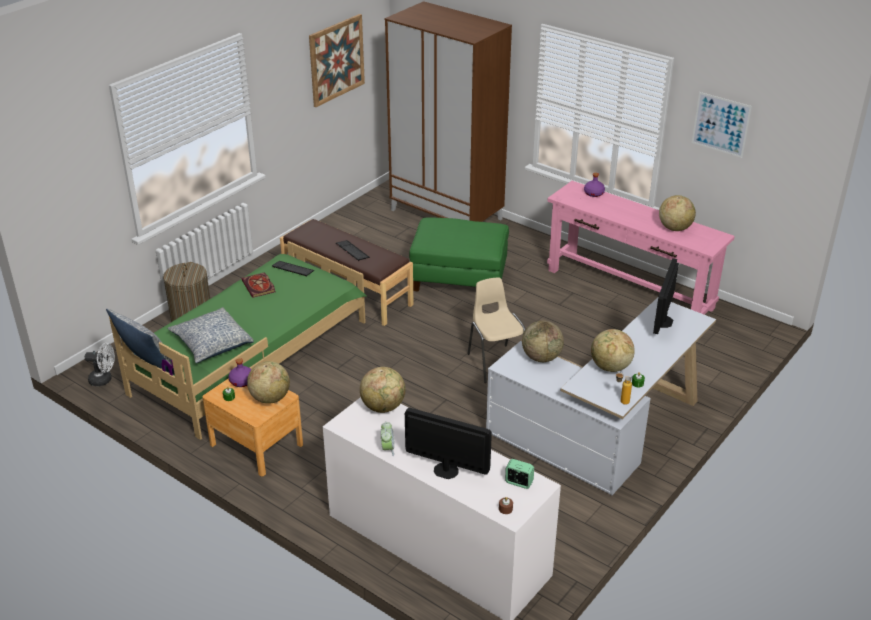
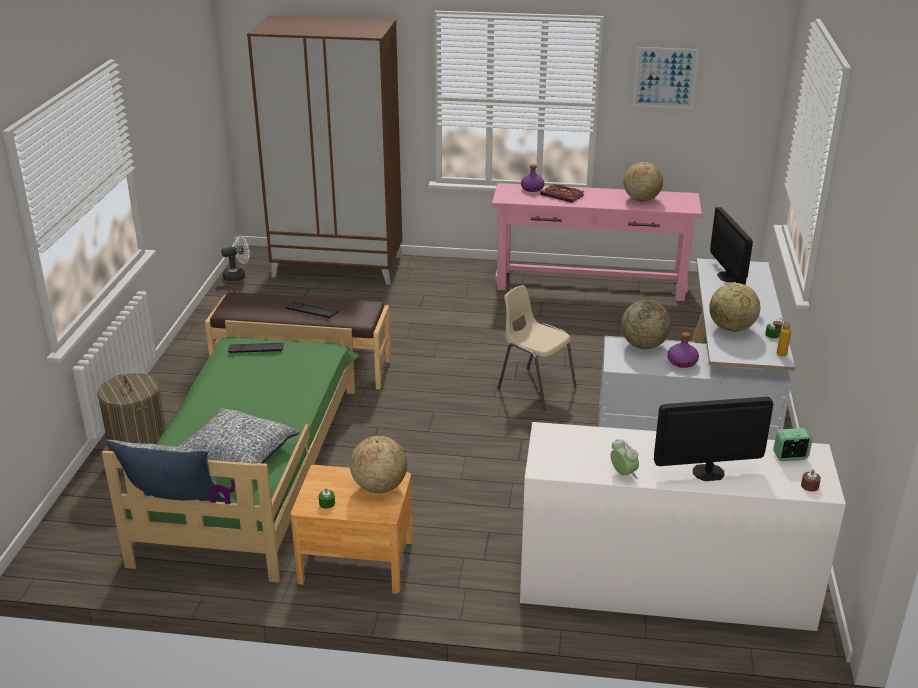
camera: 30 degrees left, 5 degrees down
(104, 380) = (76, 561): white fan -> white fan (238, 276)
(242, 381) = (324, 481): purple bottle -> purple bottle (682, 362)
(259, 287) = (234, 377): book -> book (563, 195)
(336, 60) = (188, 98): picture -> none
(383, 407) = (567, 435): globe -> none
(460, 278) = (415, 321): green ottoman -> none

